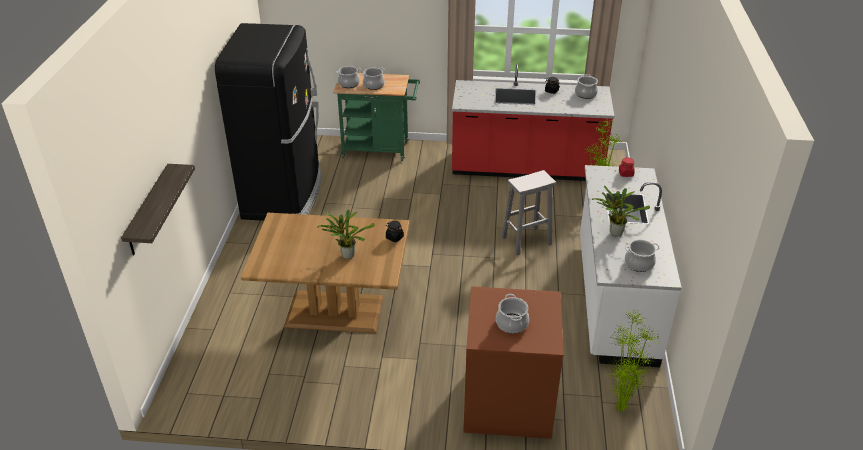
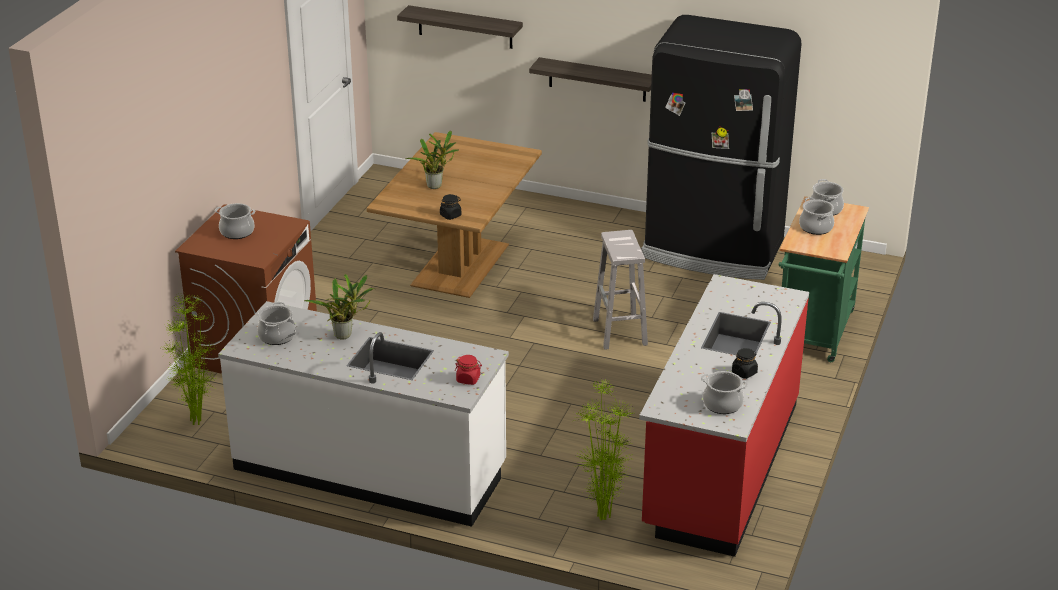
camera: 105 degrees right, 5 degrees down
(199, 162) = (597, 80): none -> shelf
(527, 240) = (528, 424): white stool -> white stool (620, 332)

